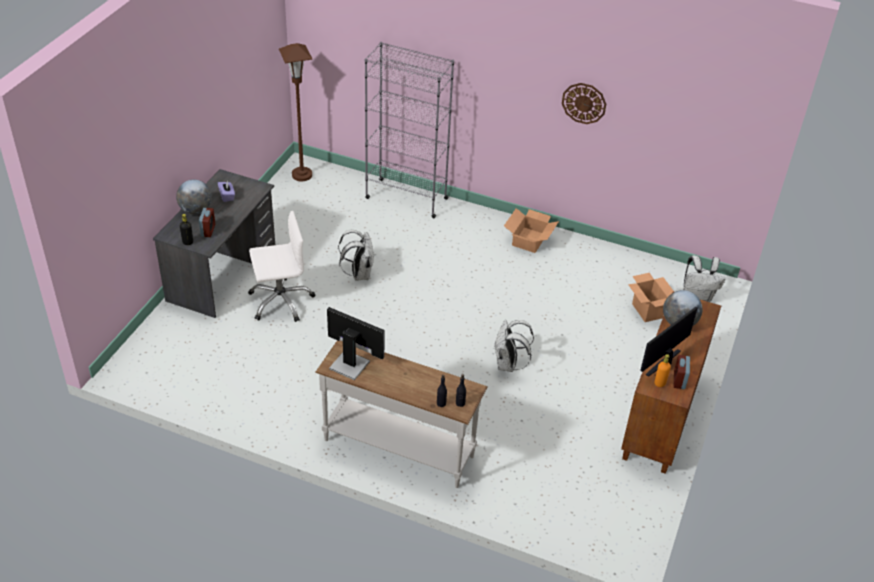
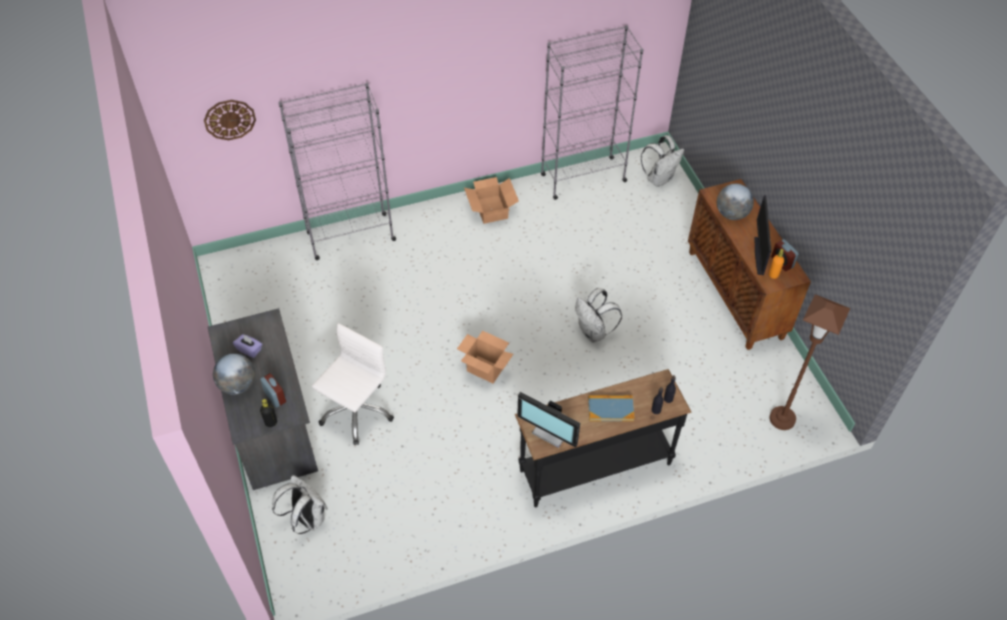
camera: 40 degrees left, 10 degrees up
(302, 175) = (232, 275): brown floor lamp -> brown floor lamp (782, 419)
(350, 364) = (552, 431): monitor -> monitor turned 135 degrees counterclockwise
(359, 274) = (392, 337): white backpack -> white backpack (306, 518)
(399, 447) = (594, 466): white console table -> black console table
(408, 380) = (610, 409): none -> book
(584, 103) = (508, 61): wall clock -> wall clock (229, 119)
(629, 261) = (583, 178): none -> grey bookcase
(647, 310) = (638, 213): cardboard box -> cardboard box (484, 369)

